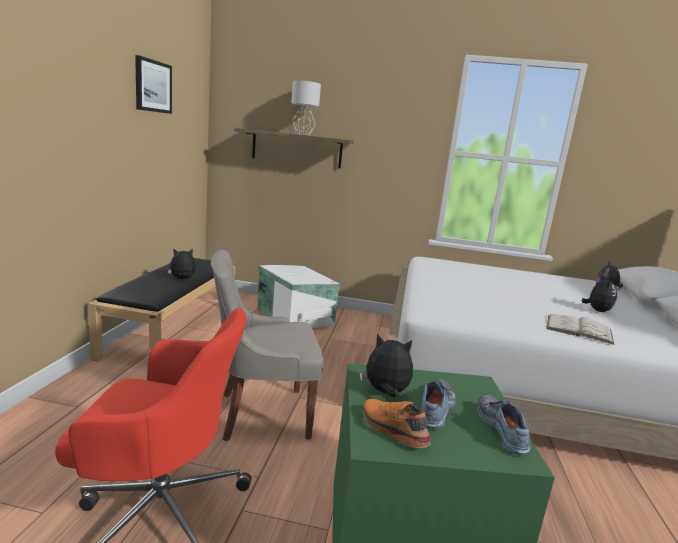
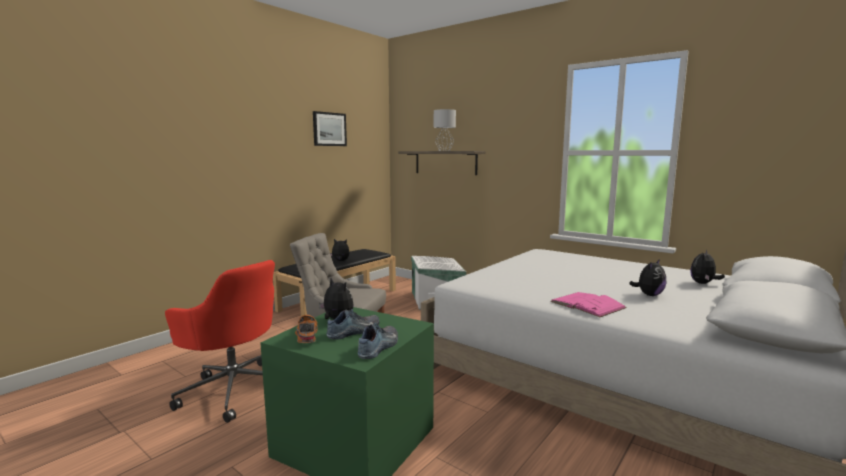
camera: 30 degrees right, 5 degrees down
(578, 329) = (587, 304): white book -> pink book

